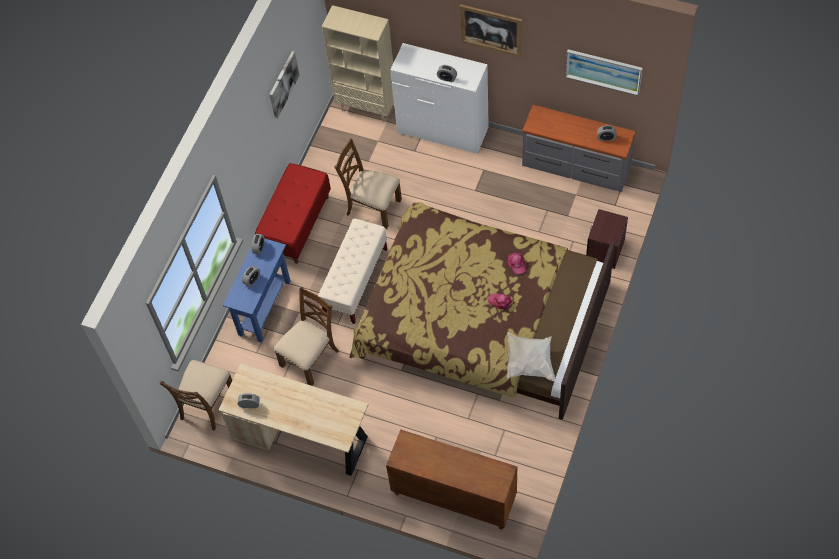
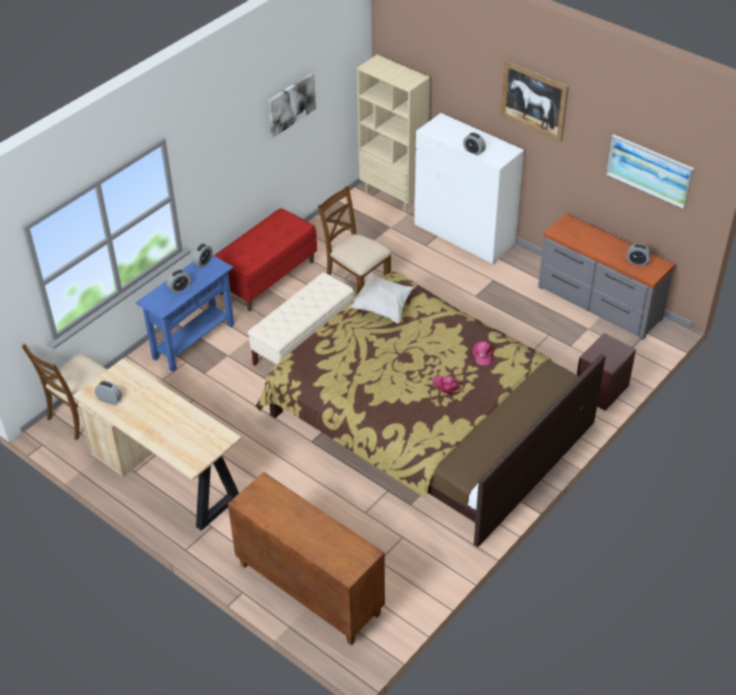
camera: 15 degrees right, 15 degrees down
(310, 358) = (217, 401): brown chair -> none
(529, 362) = (454, 456): white pillow -> white pillow (382, 307)

